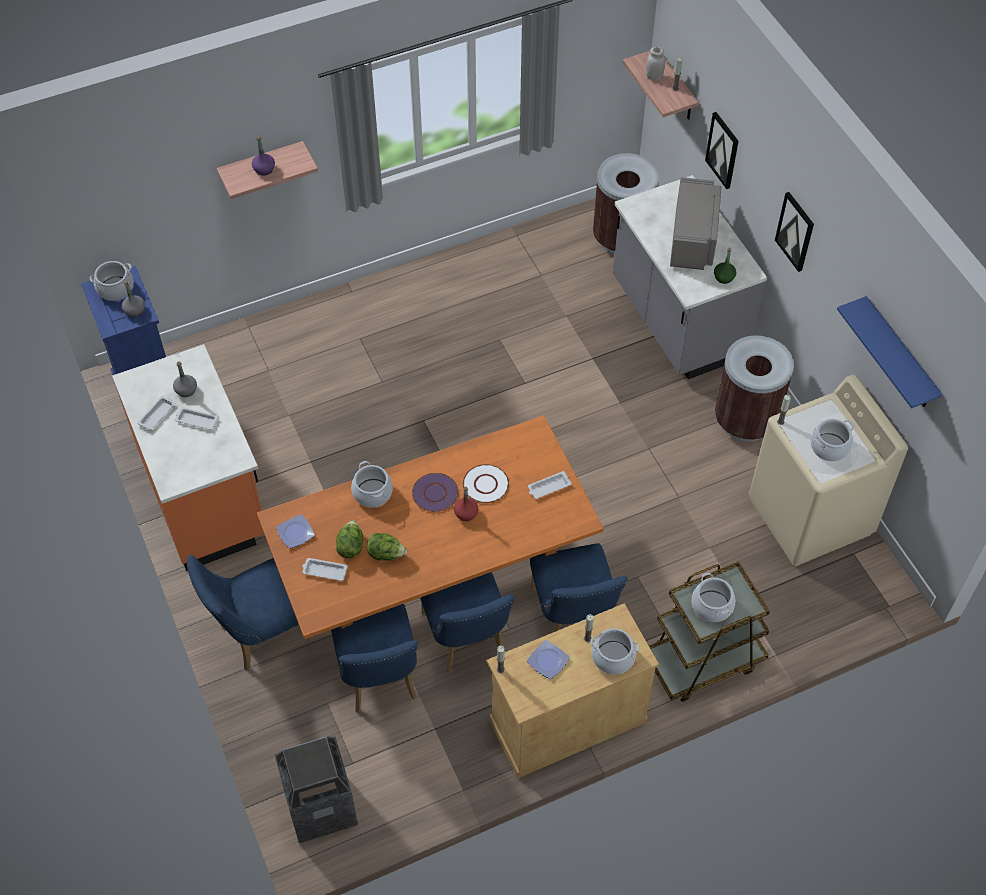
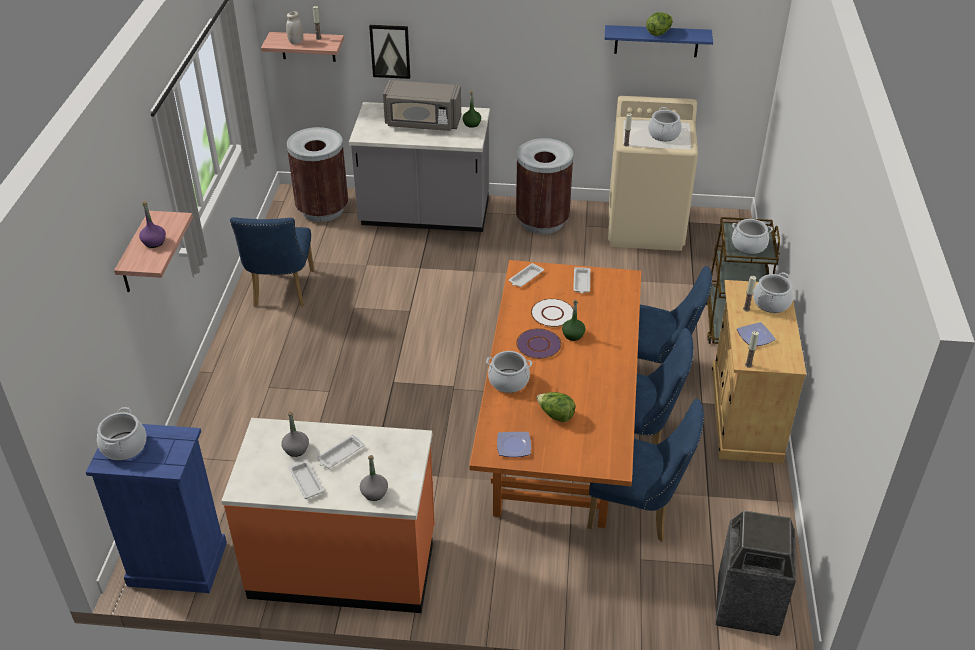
camera: 60 degrees left, 15 degrees down
(135, 310) = (169, 441): grey bottle -> grey bottle (374, 493)
(259, 633) = (533, 581): blue chair -> blue chair (281, 292)
(324, 571) = (570, 442): white tray -> white tray (525, 278)
(386, 554) = (580, 396): lettuce -> lettuce (659, 33)
(466, 513) = (573, 335): red bottle -> green bottle
(693, 239) = (423, 123): grey microwave -> grey microwave turned 150 degrees clockwise
(795, 231) = (505, 44): picture -> none

